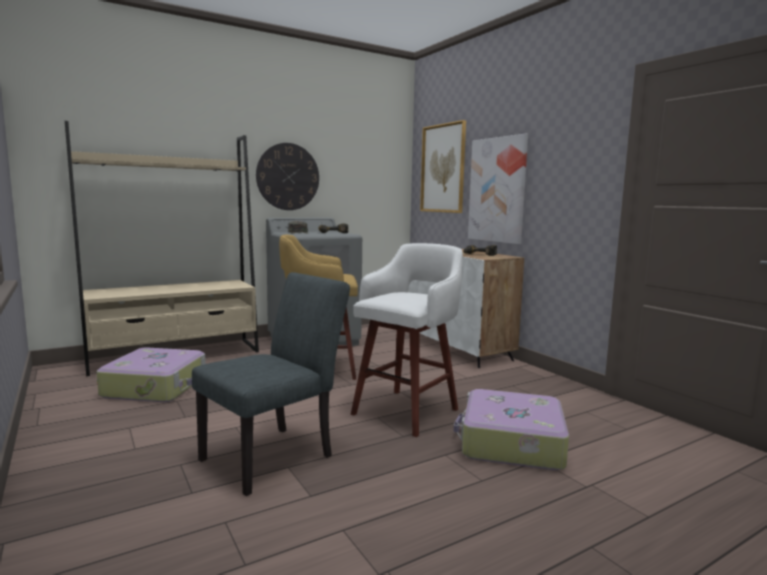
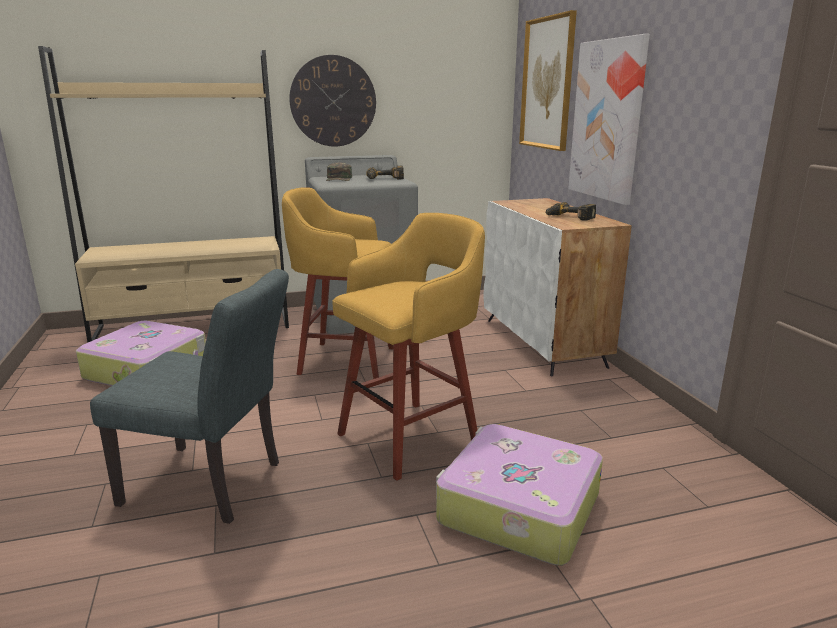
camera: 15 degrees right, 10 degrees up
(275, 455) = (213, 485): grey chair -> grey chair turned 45 degrees clockwise
(407, 411) = (412, 437): white stool -> yellow stool

